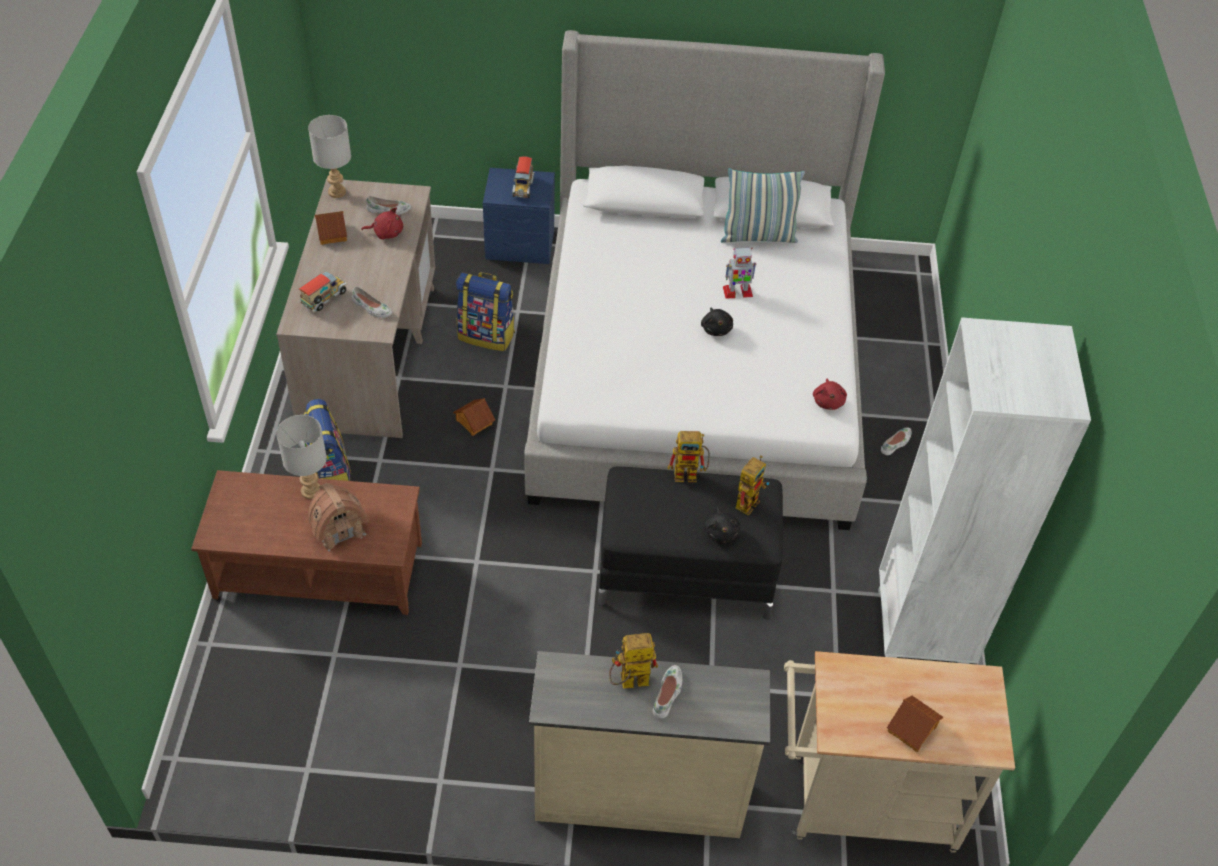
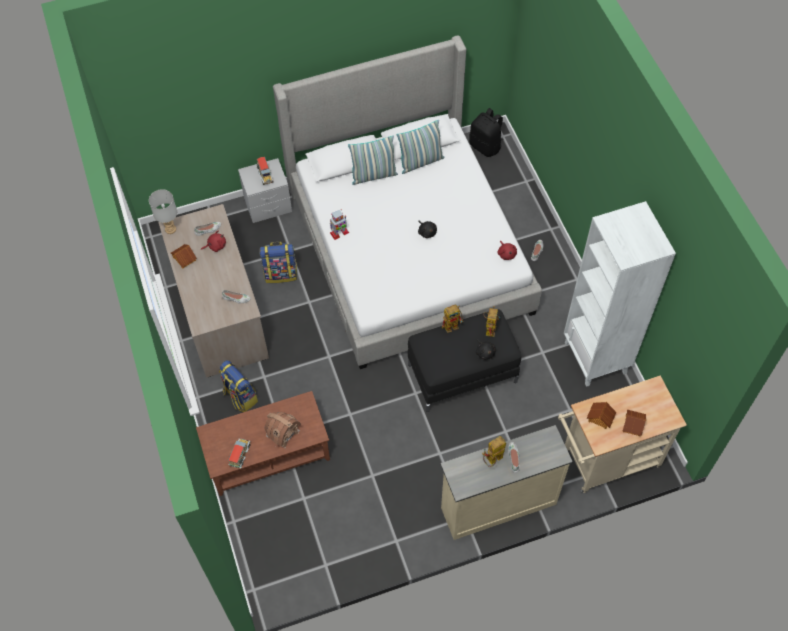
camera: 20 degrees left, 10 degrees up
(310, 490) = (254, 417): grey table lamp -> none
(325, 299) = (206, 304): toy truck -> toy truck (240, 455)
(473, 422) = (303, 331): toy house -> toy house (600, 418)
(520, 245) = (268, 205): blue nightstand -> grey nightstand
(676, 230) = (373, 175): none -> pillow
(737, 292) = (427, 203): toy robot -> toy robot (339, 233)
(885, 277) = (485, 146): none -> black backpack

